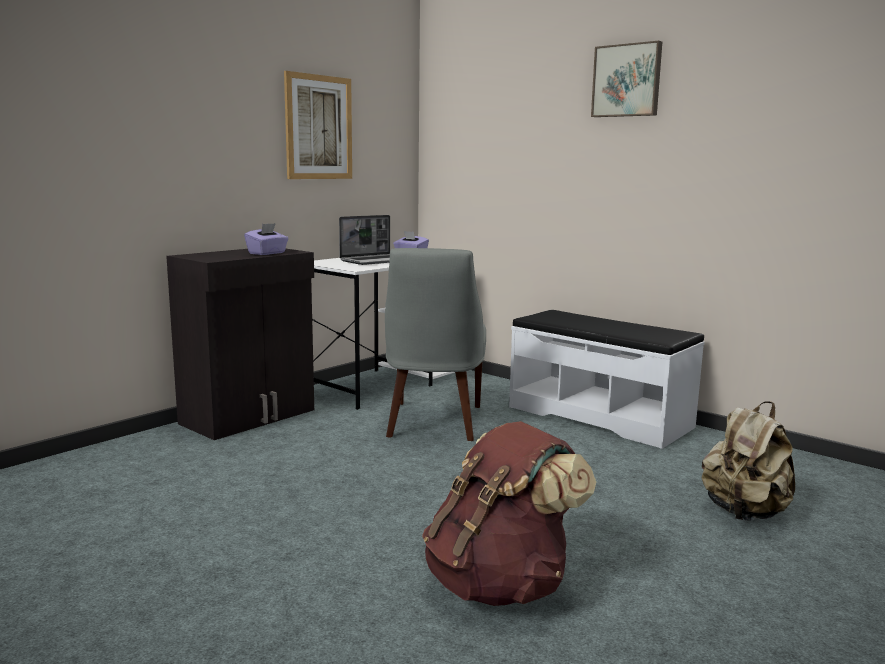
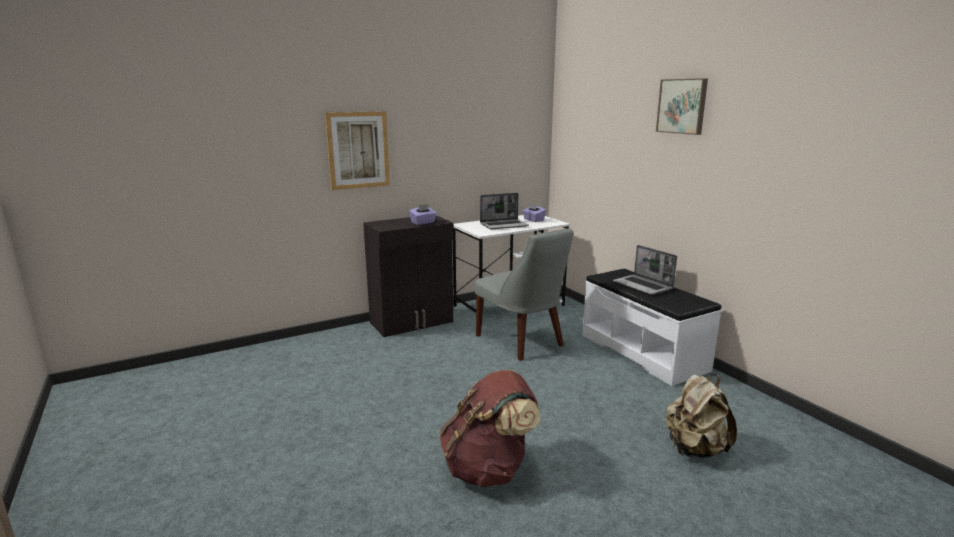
camera: 20 degrees right, 5 degrees up
(318, 127) = (471, 134): picture -> picture (358, 150)
(433, 423) = (522, 342): grey chair -> grey chair turned 60 degrees counterclockwise
(596, 323) = (643, 286): none -> laptop

